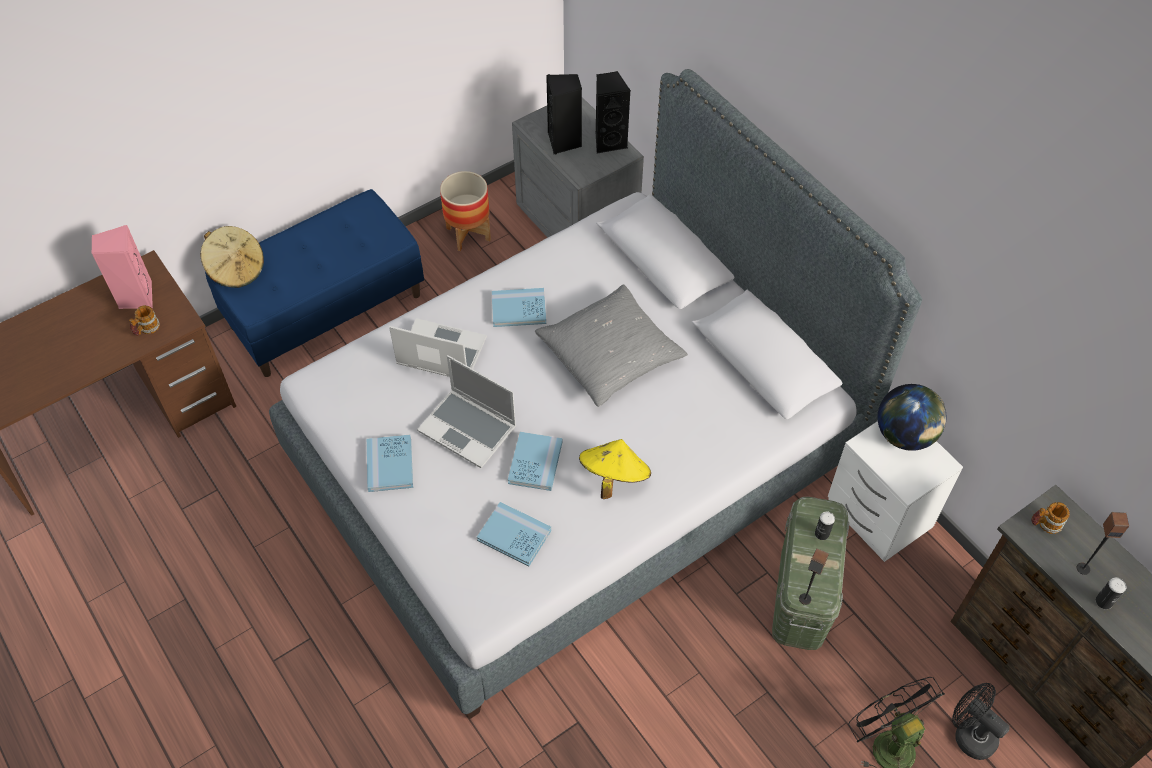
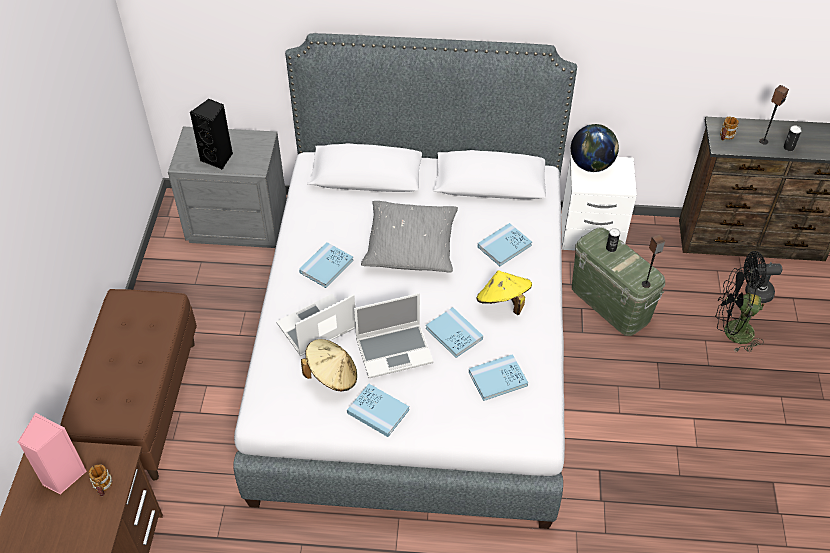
camera: 50 degrees left, 5 degrees down
(236, 269) = (83, 412): beige hat -> beige hat (332, 375)
(326, 310) = (141, 405): blue bench -> brown bench
(468, 234) = (175, 283): planter -> none
(609, 141) = (245, 138): black speaker -> none
(689, 430) = (504, 246): none -> blue book

